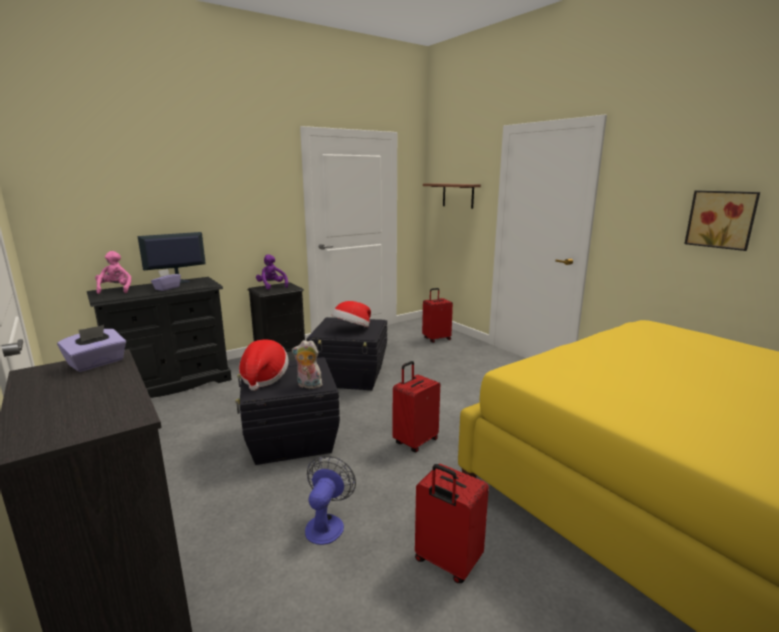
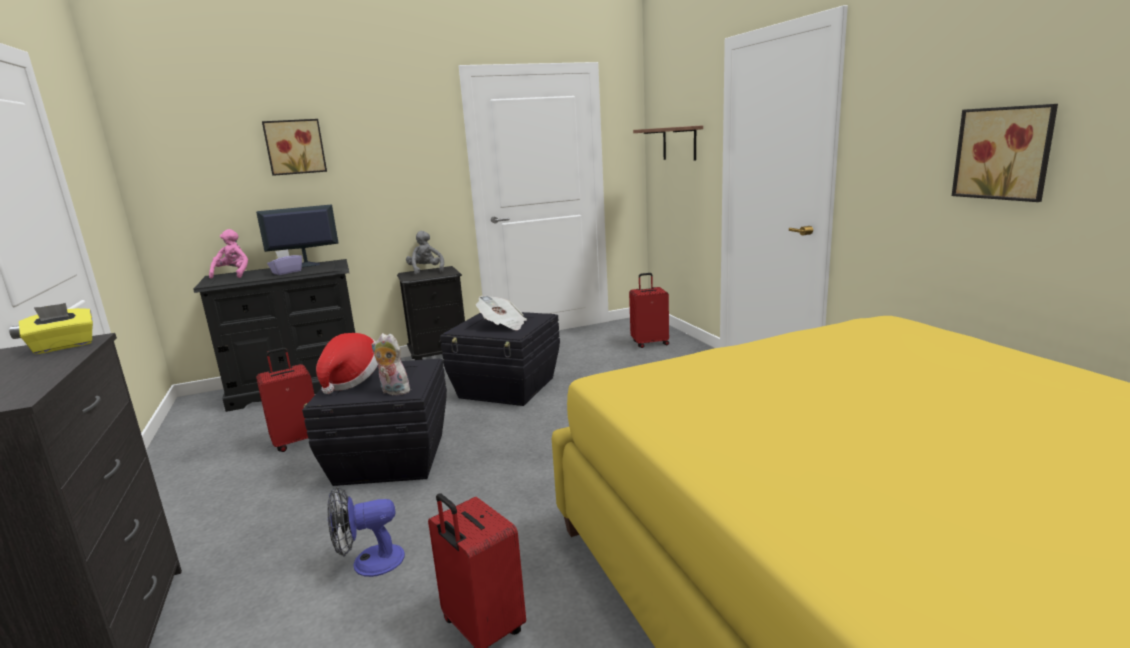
camera: 15 degrees right, 0 degrees up
(97, 363) = (64, 346): purple tissue box -> yellow tissue box
(169, 183) = (295, 147): none -> picture
(272, 286) = (426, 271): purple plush toy -> grey plush toy
(327, 523) = (369, 562): fan -> fan turned 135 degrees counterclockwise
(352, 329) = (503, 325): hat -> newspaper
(415, 441) = (537, 473): red suitcase -> red suitcase (297, 441)

